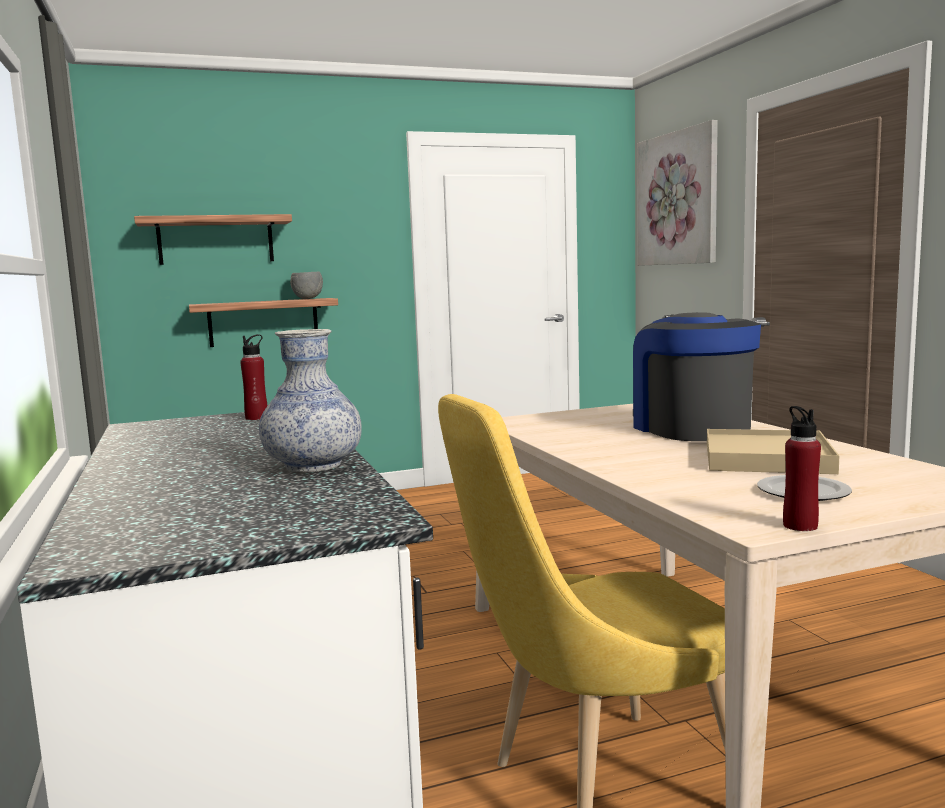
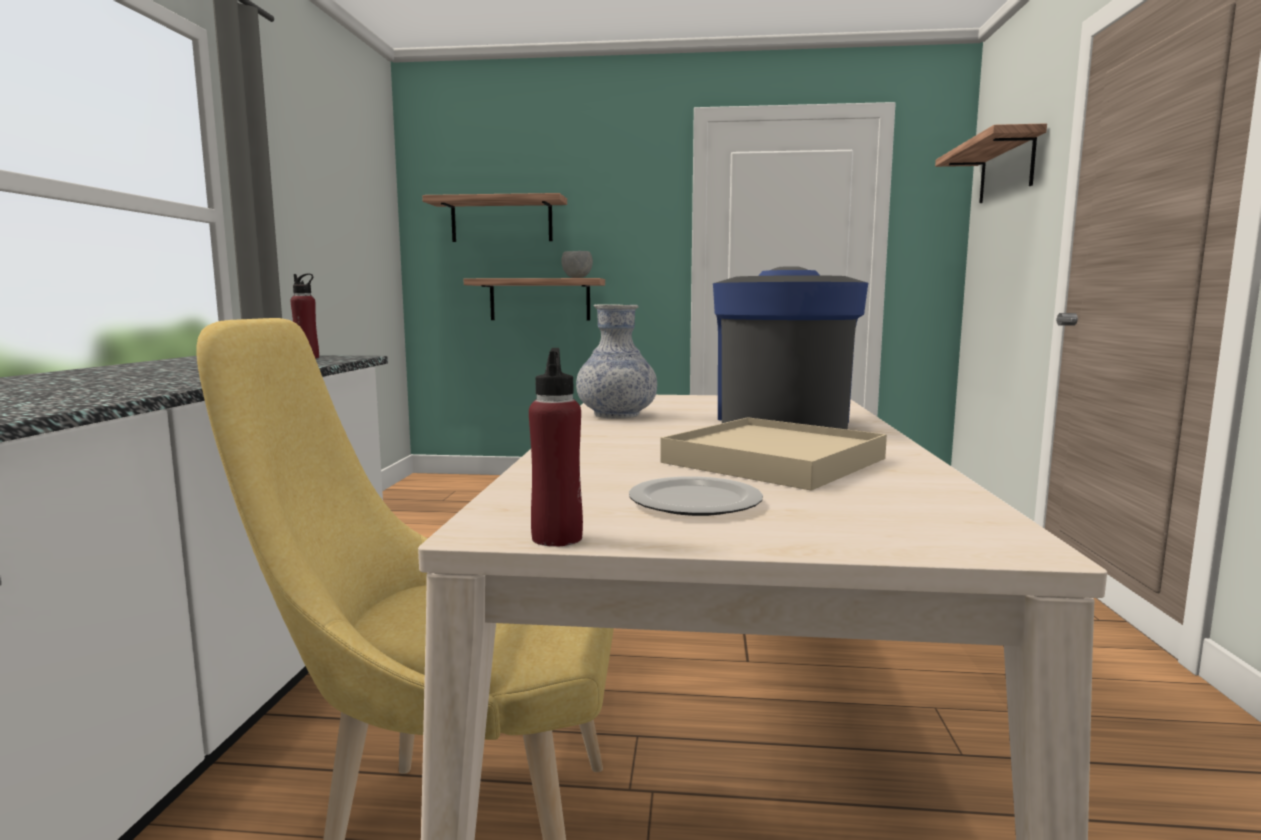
camera: 25 degrees right, 0 degrees up
(313, 466) = (151, 386): vase -> vase (616, 415)
(677, 199) = (1006, 169): picture -> shelf

